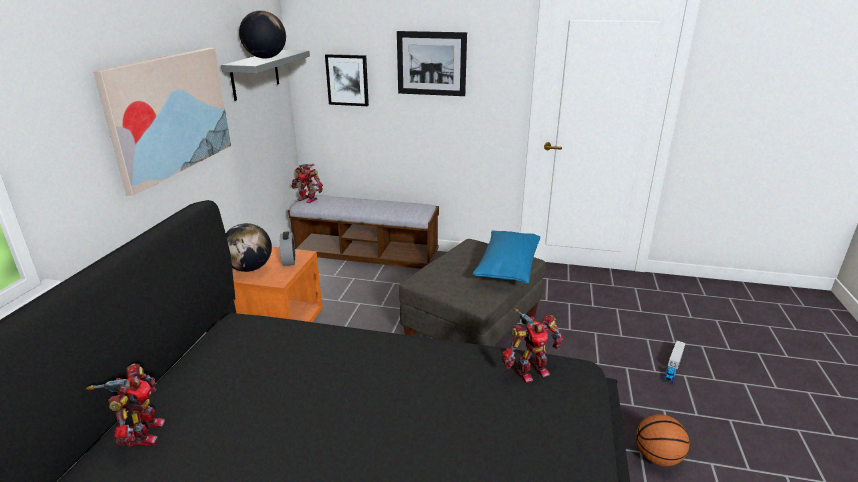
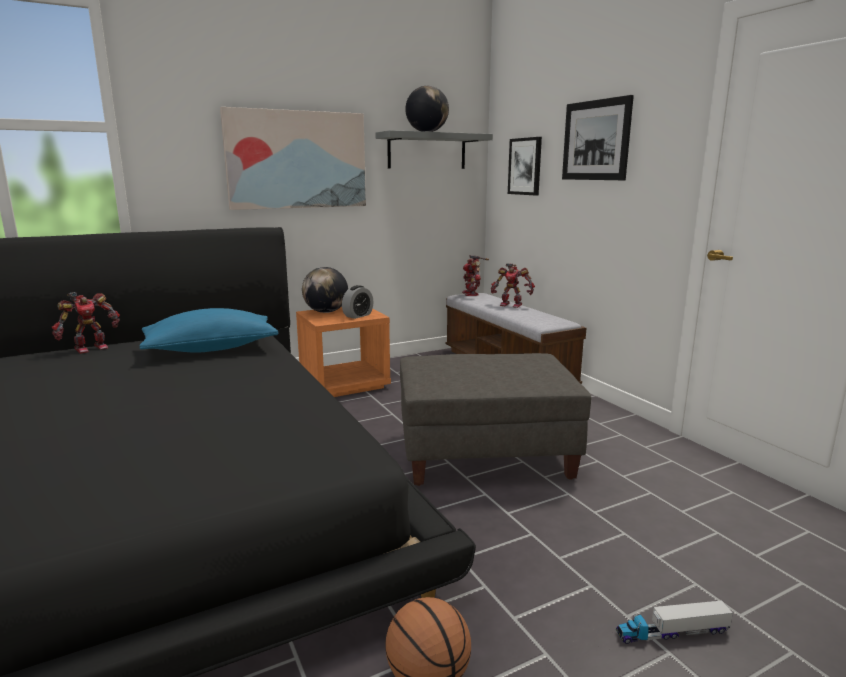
camera: 50 degrees right, 10 degrees down
(507, 267) = (524, 380): blue pillow -> blue pillow (211, 349)
(530, 370) = (312, 431): toy robot -> toy robot (511, 305)

